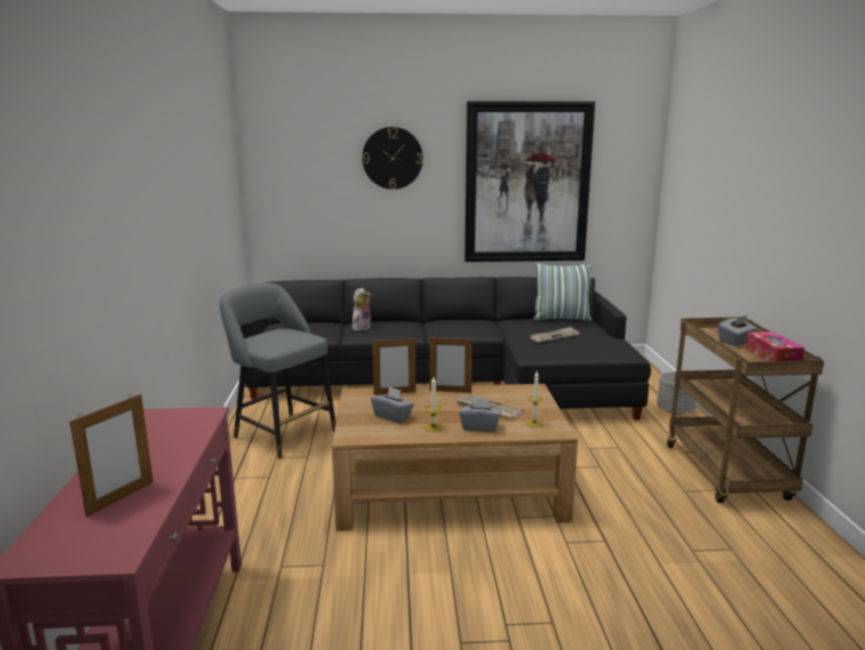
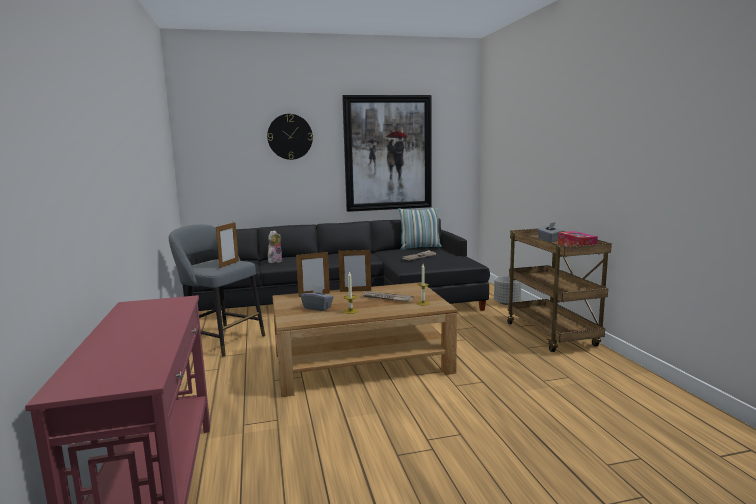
camera: 10 degrees left, 5 degrees down
(121, 498) = (131, 349): picture frame -> picture frame (229, 264)
(480, 427) = (385, 308): grey tissue box -> none

